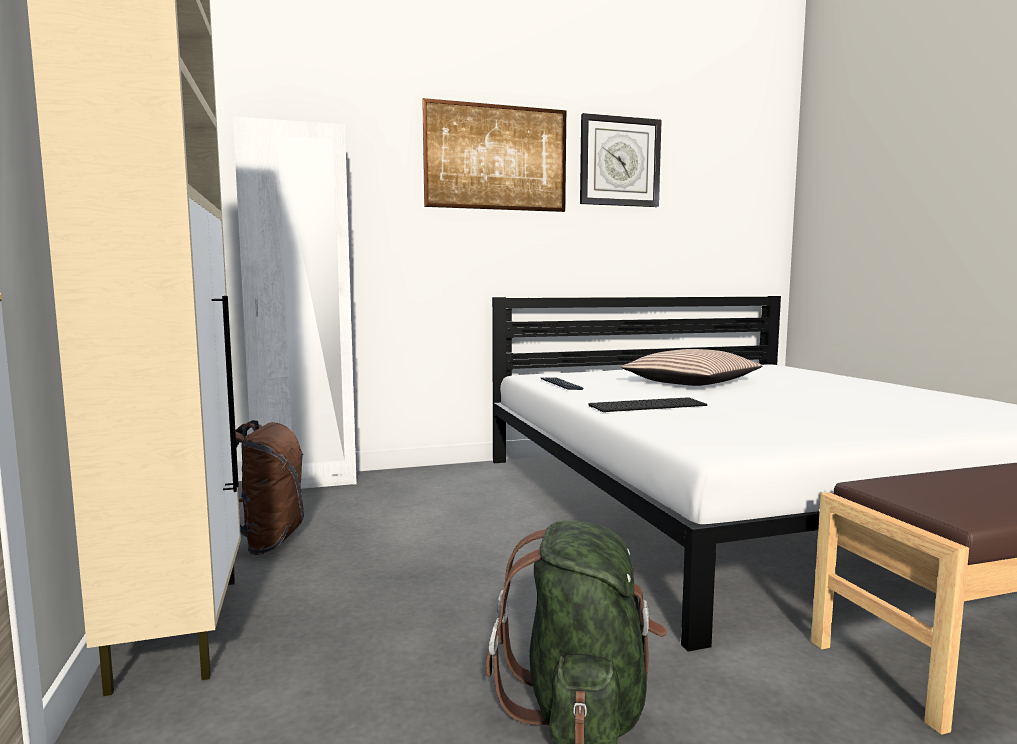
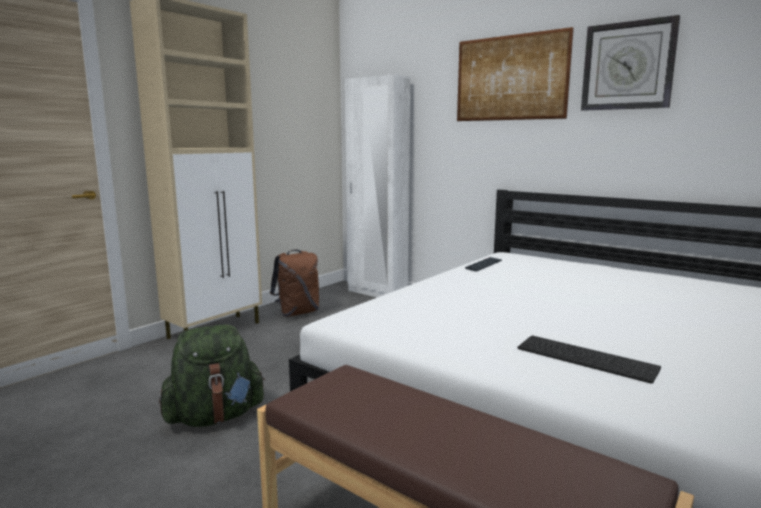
camera: 55 degrees right, 5 degrees up
(647, 405) = (451, 291): keyboard -> keyboard (587, 358)
(690, 382) = (586, 287): pillow -> none

